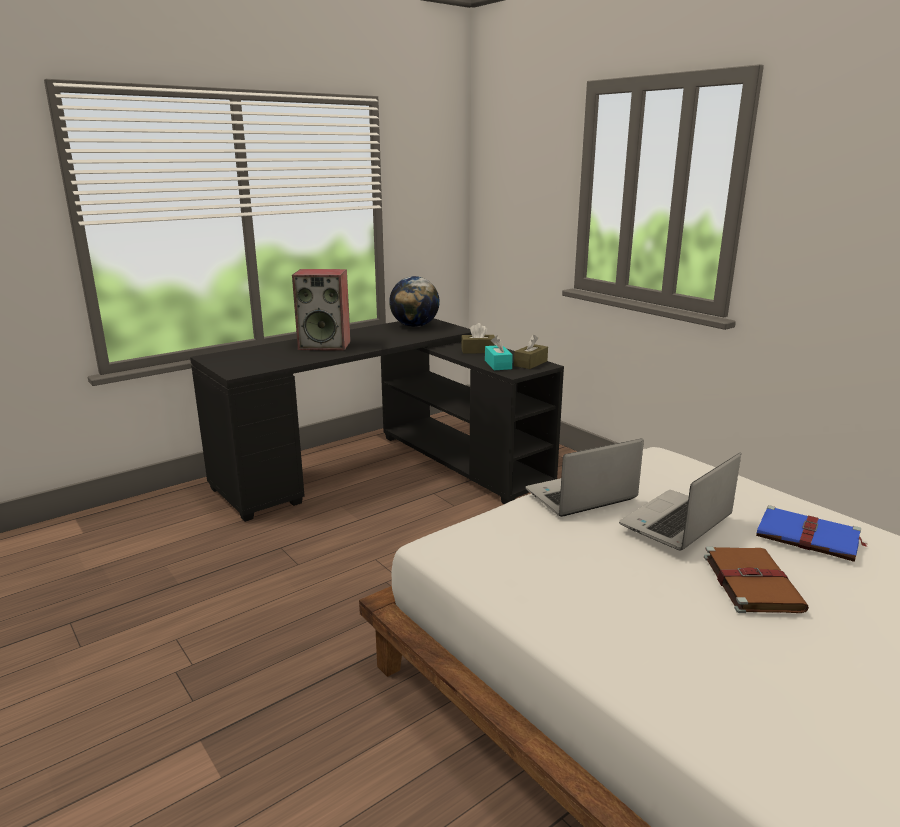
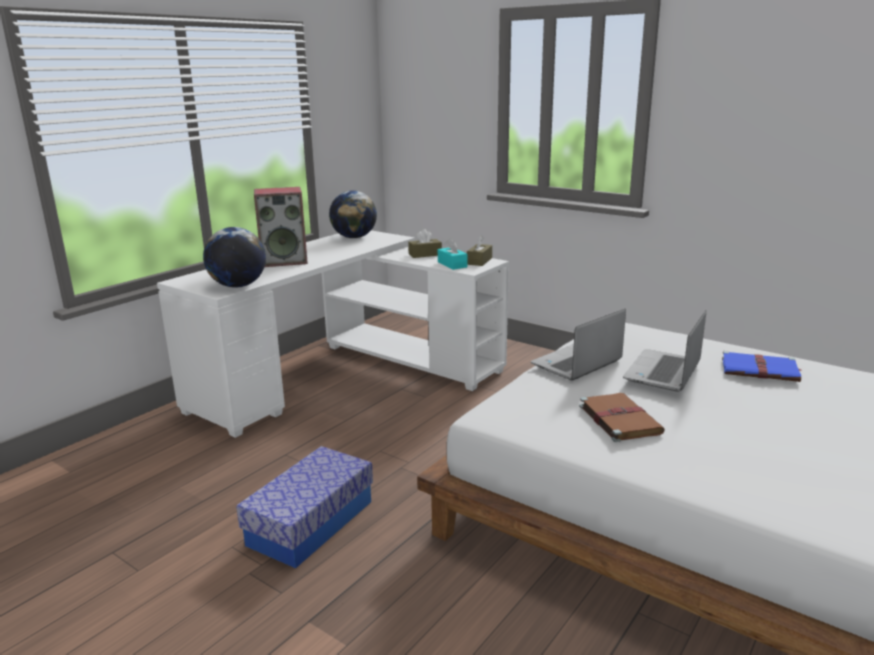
camera: 15 degrees left, 0 degrees up
(258, 367) = (238, 286): none -> globe
(263, 628) = (311, 523): none -> storage box
(387, 469) = (346, 374): black desk -> white desk
(750, 582) = (740, 405): brown book -> brown book (618, 419)

